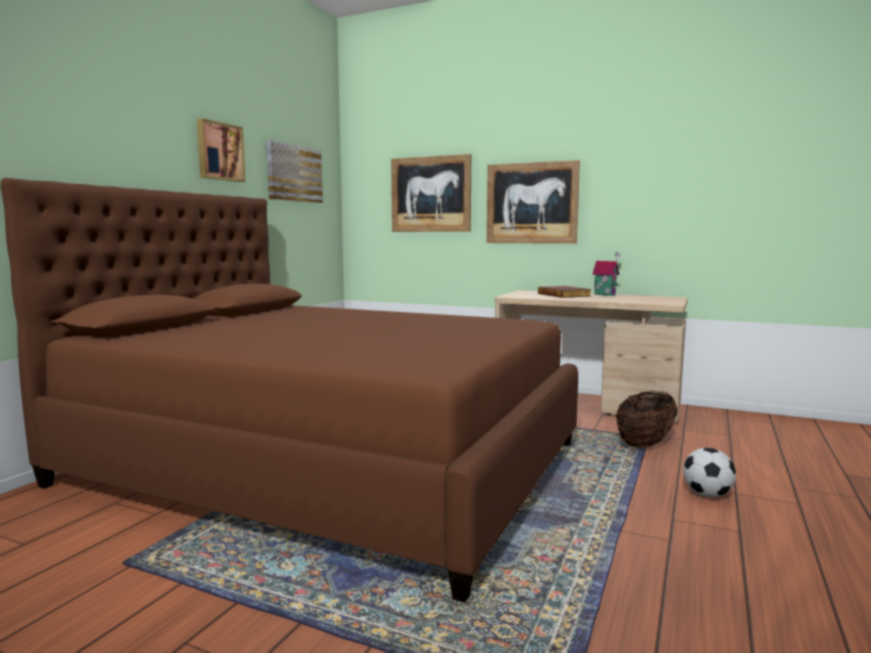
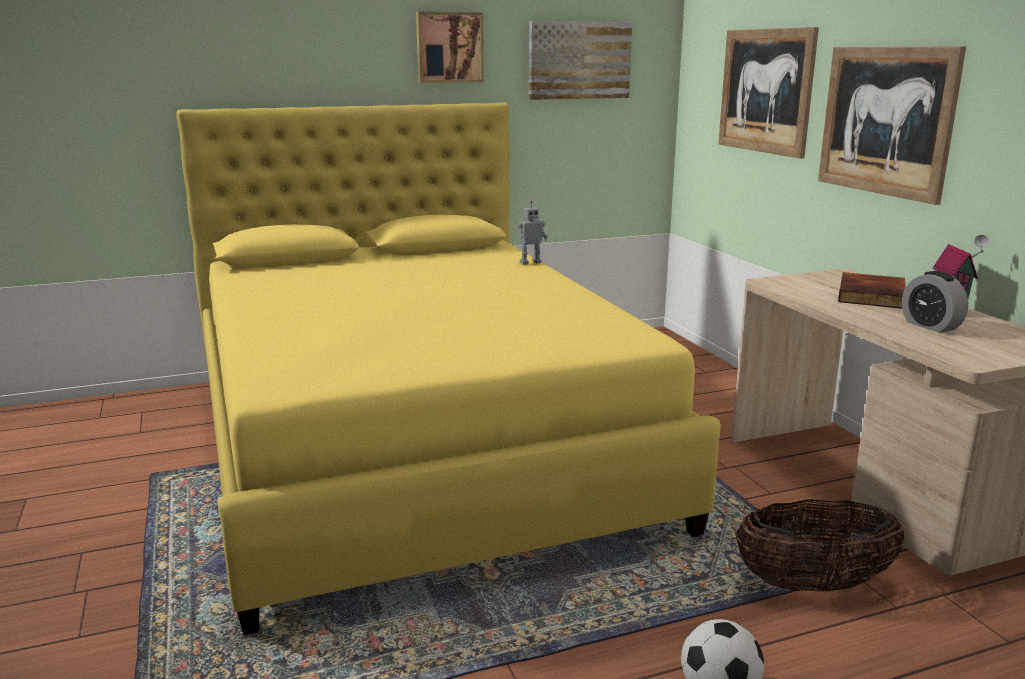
camera: 45 degrees right, 10 degrees up
(328, 463) = (415, 446): brown bed -> yellow bed
(345, 308) = (530, 262): none -> toy robot
(619, 298) = (930, 326): none -> alarm clock

